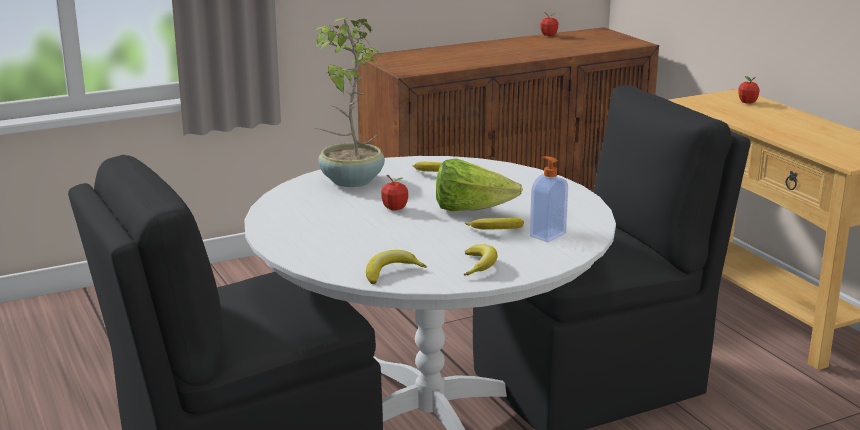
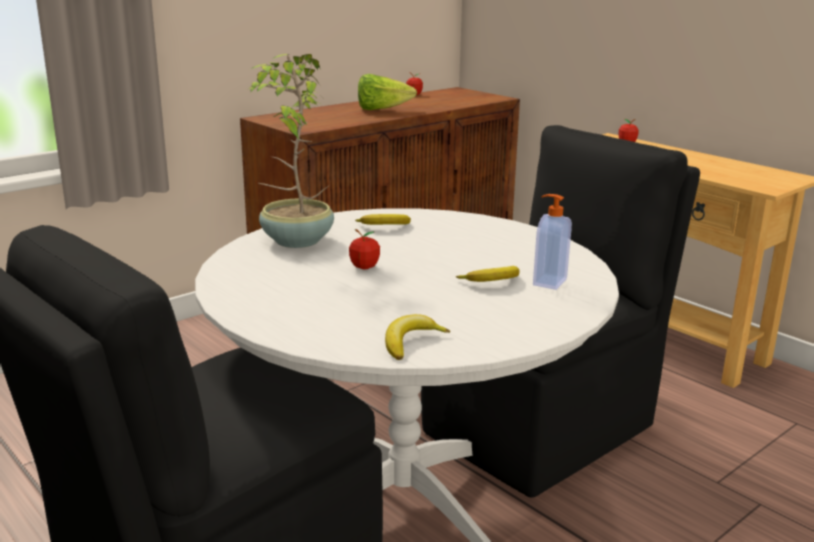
camera: 15 degrees left, 0 degrees up
(471, 210) = (448, 262): lettuce -> lettuce (381, 110)
(479, 265) = (505, 324): banana -> none

